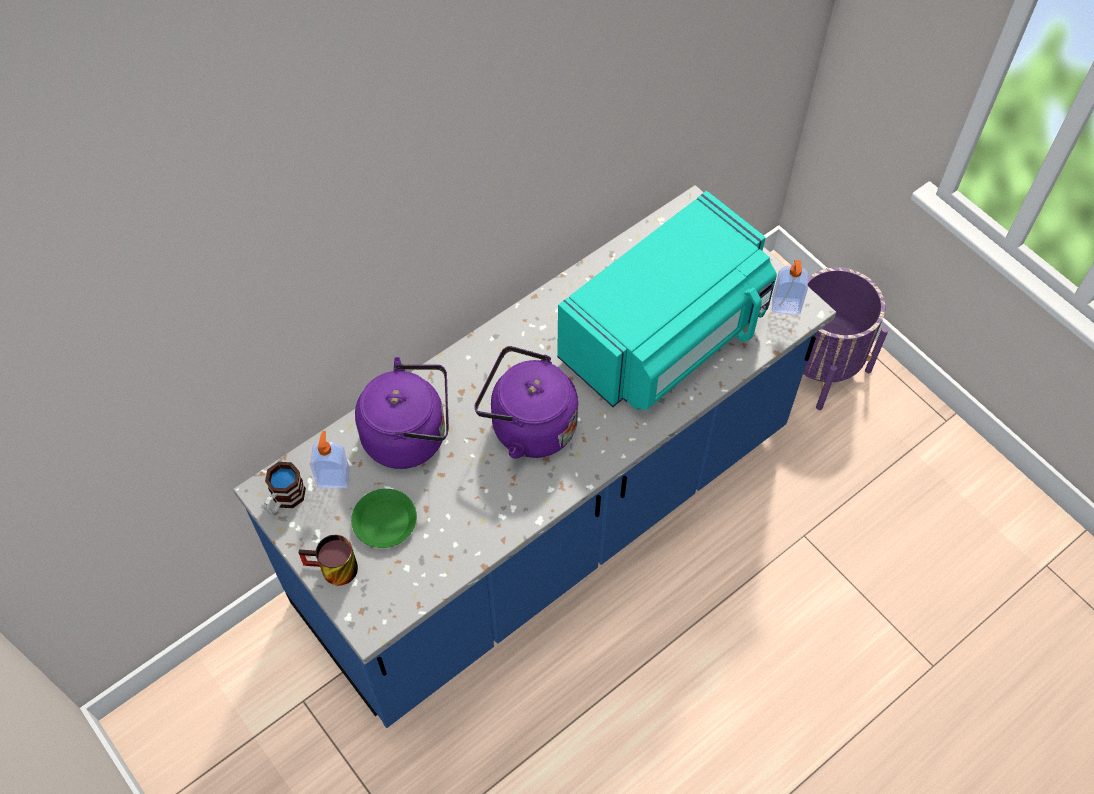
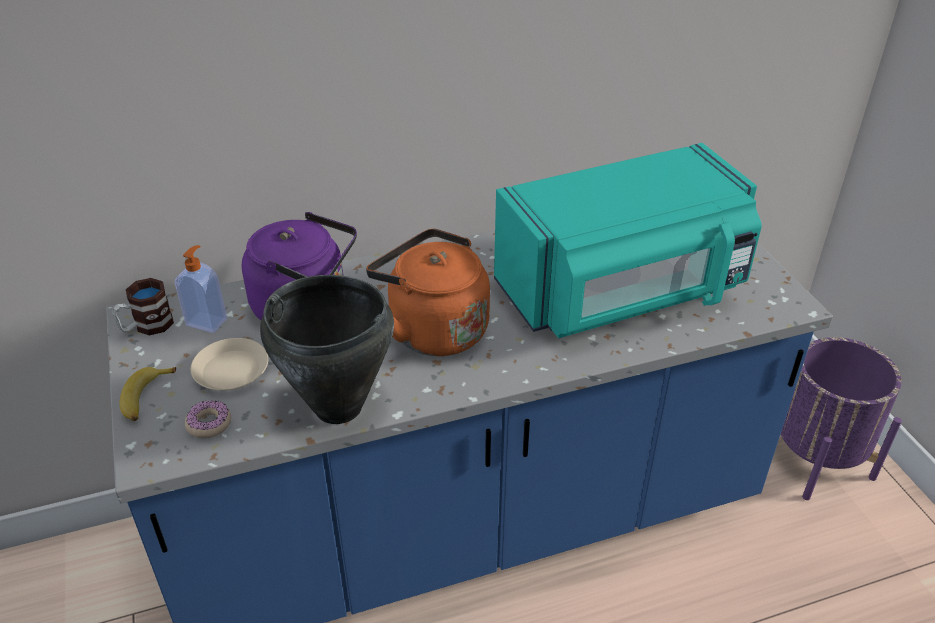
camera: 20 degrees right, 20 degrees down
(332, 571) = (146, 398): mug -> banana
(384, 521) = (230, 370): green plate -> beige plate
(398, 578) = (209, 424): none -> donut
(491, 529) = (338, 408): none -> black cooking pot
(528, 426) = (433, 329): purple kettle -> orange kettle
(786, 306) = (772, 298): soap dispenser -> none

